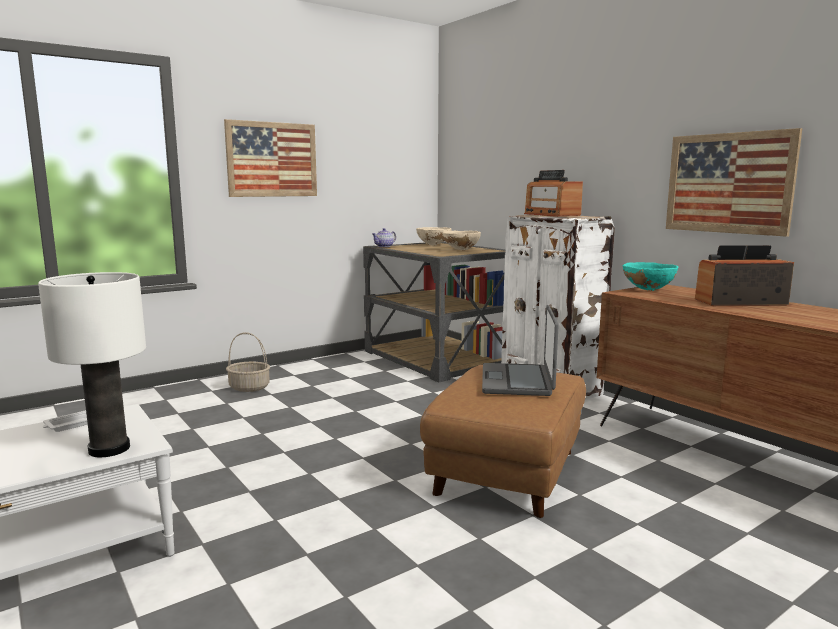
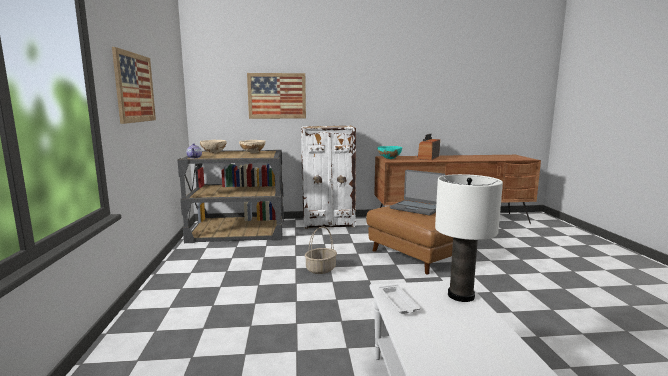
camera: 60 degrees left, 0 degrees up
(248, 387) = (190, 292): basket -> basket (321, 269)
(551, 215) = (321, 126): radio -> none
(728, 183) = (404, 108): picture -> picture (277, 96)

